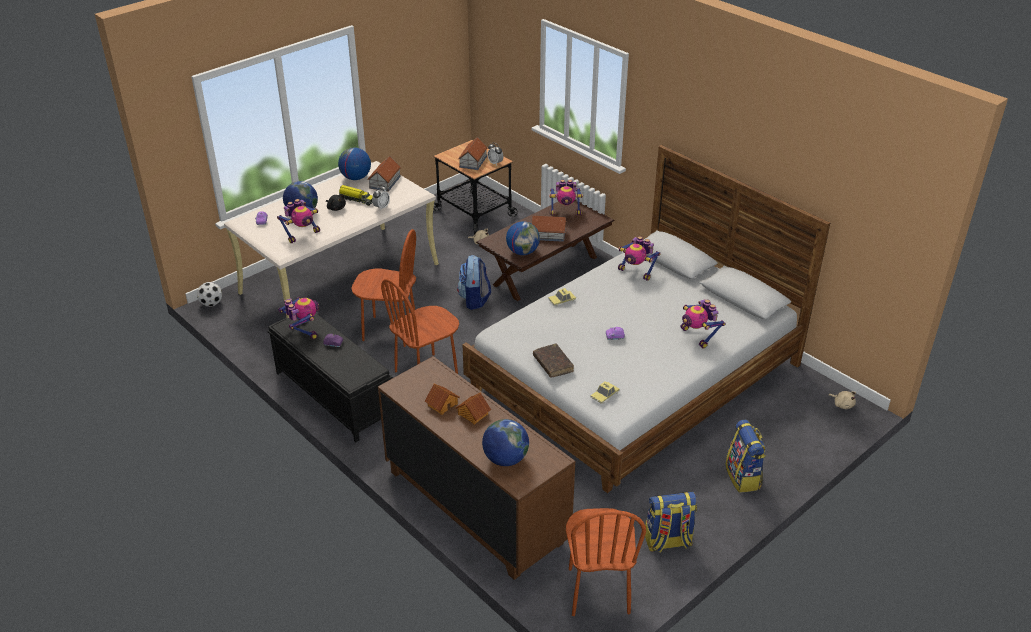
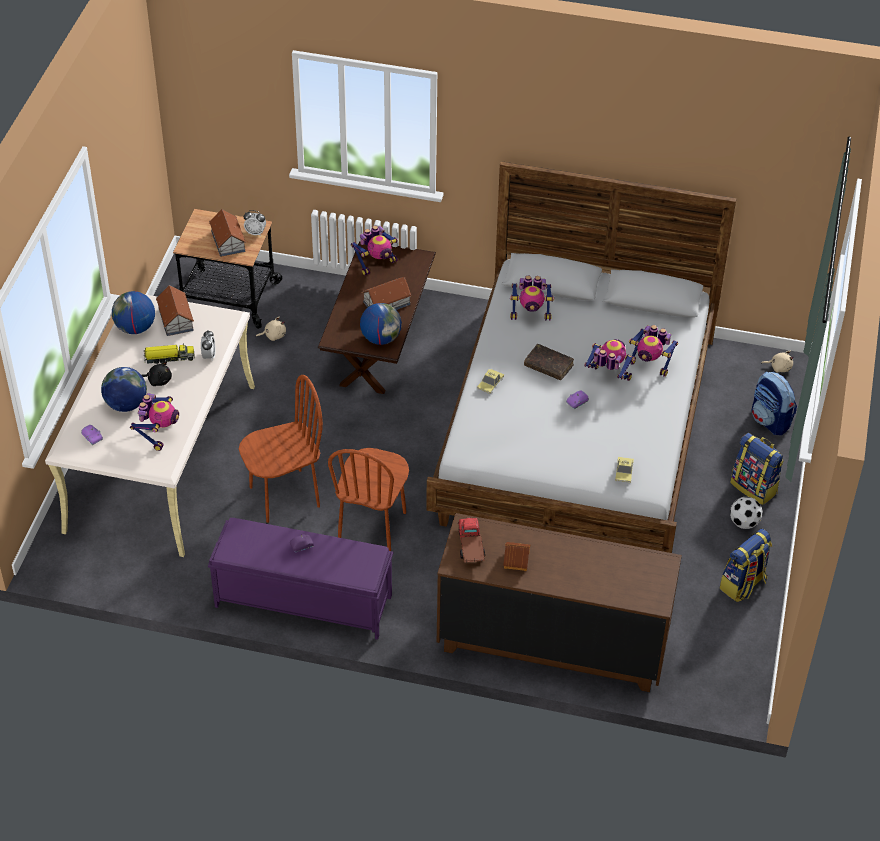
camera: 35 degrees left, 10 degrees up
(211, 304) = (45, 562): football -> football (744, 523)
(303, 330) = (253, 547): toy robot -> toy robot (608, 377)
(333, 395) = (302, 601): black bench -> purple bench
(419, 381) = (470, 547): none -> toy truck
(472, 414) = (553, 556): toy house -> none
(474, 300) = (338, 414): backpack -> backpack (770, 421)
(505, 459) = (623, 585): globe -> none
(553, 364) = (549, 462): brown book -> brown book (548, 366)
(598, 591) = (725, 662): brown chair -> none

